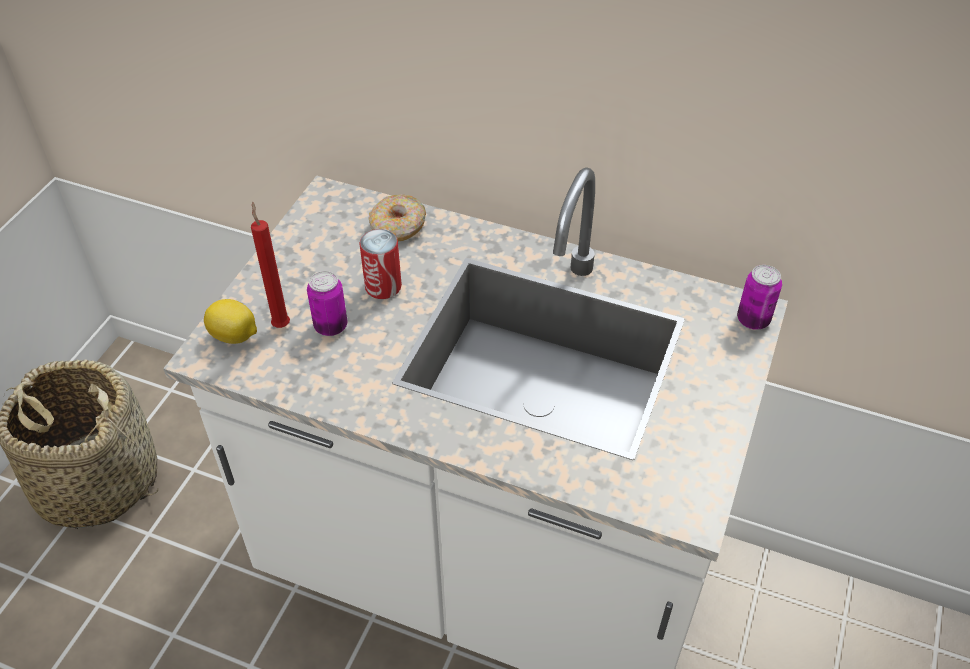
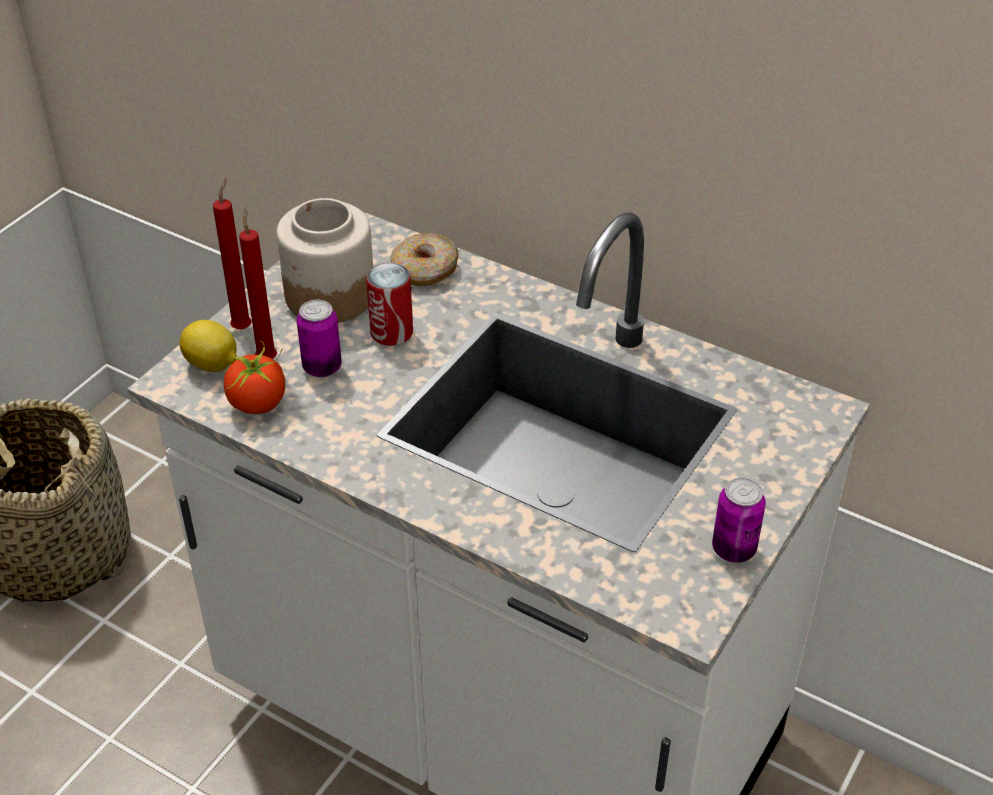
camera: 10 degrees right, 5 degrees down
(254, 297) = (243, 327): none -> red candle
(282, 367) = (258, 403): none -> tomato
(321, 259) = (329, 295): none -> jar
(753, 320) = (820, 420): can -> can (733, 549)

